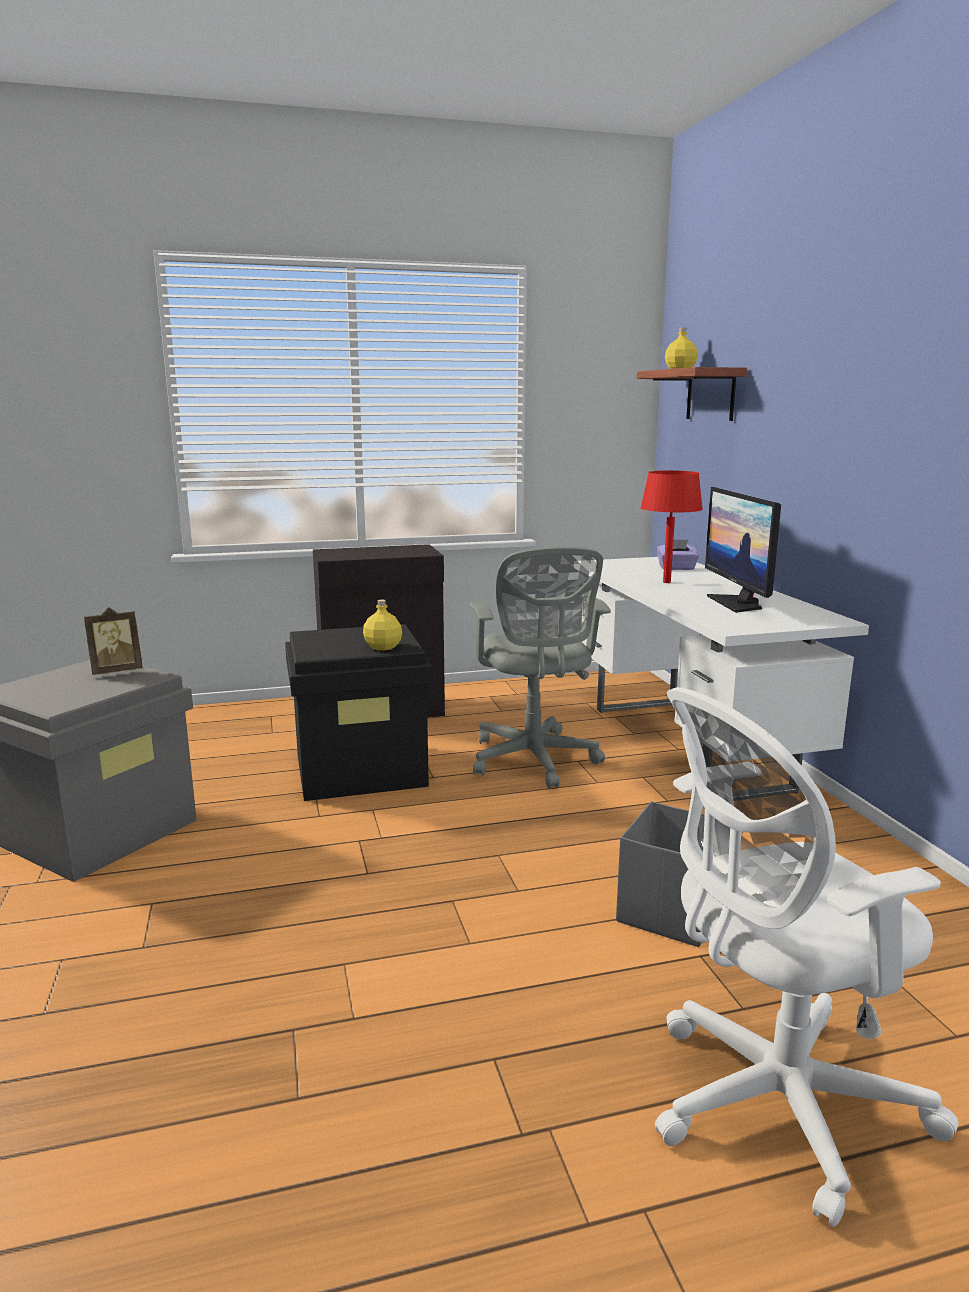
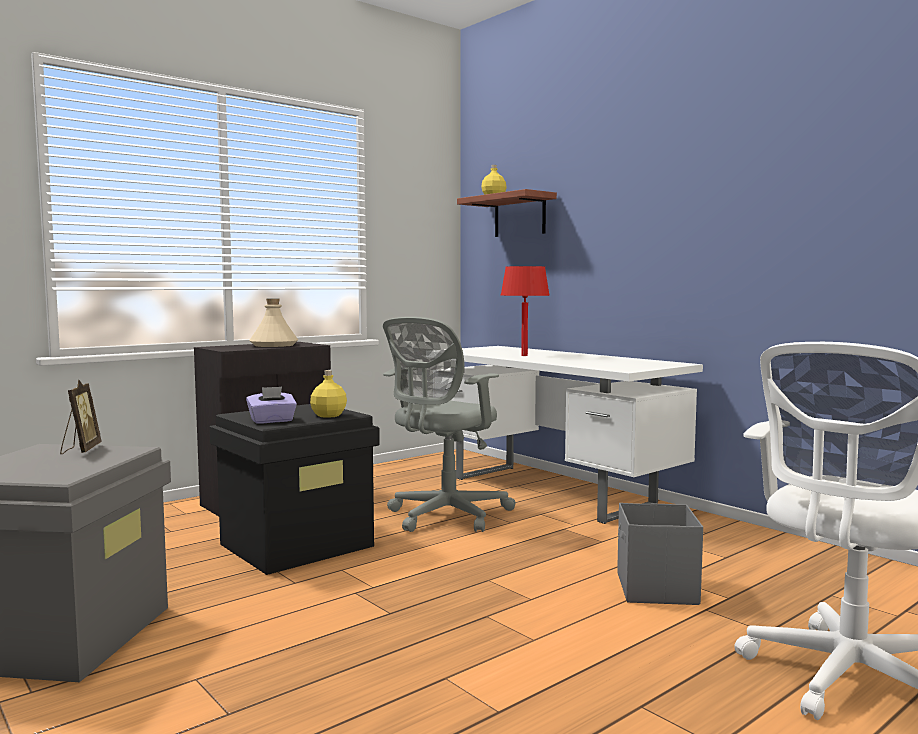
camera: 25 degrees left, 10 degrees down
(116, 671) = (80, 450): picture frame -> picture frame turned 45 degrees counterclockwise
(388, 552) = (273, 345): none -> beige bottle
(534, 761) = (445, 516): grey office chair -> grey office chair turned 75 degrees clockwise
(676, 568) = (514, 350): purple tissue box -> purple tissue box (272, 421)
(738, 603) = (598, 361): monitor -> none

